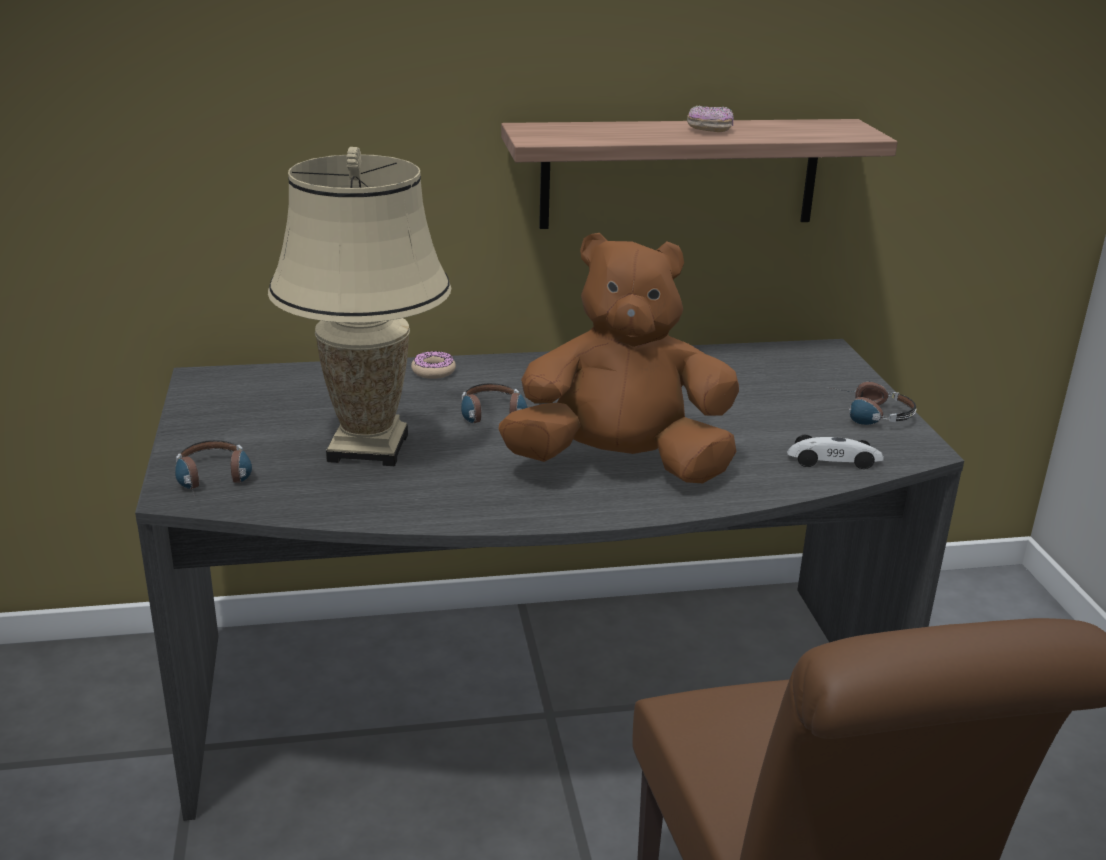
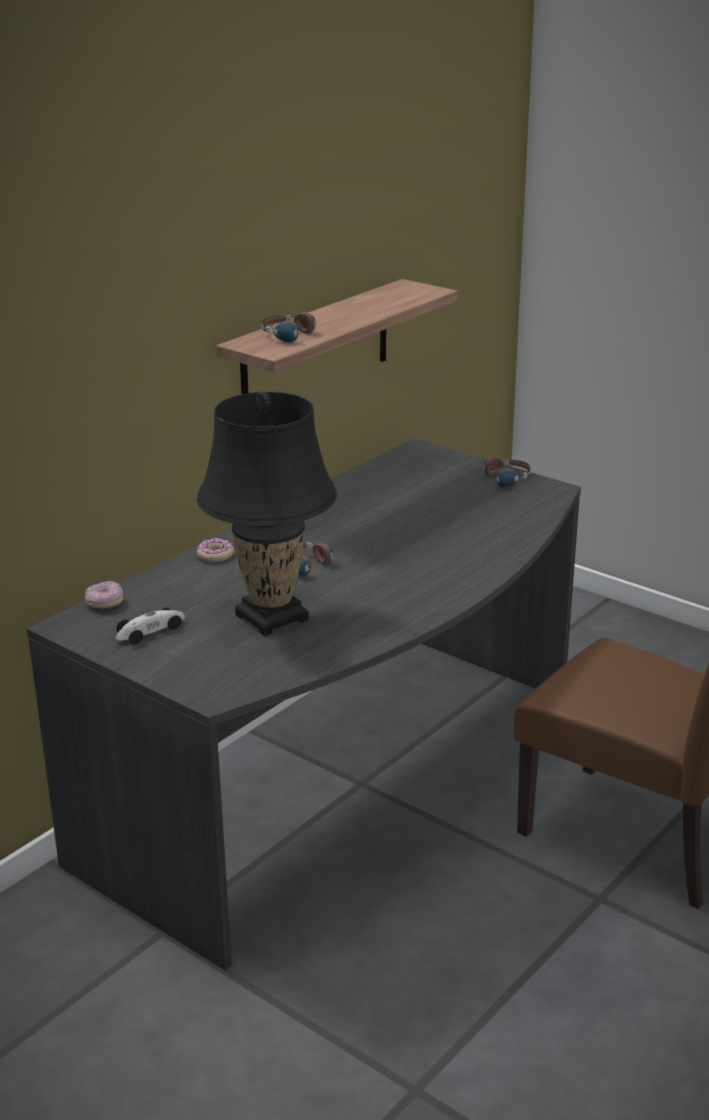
camera: 40 degrees left, 0 degrees up
(215, 481) = (220, 678): headphones -> headphones (295, 337)
(368, 448) = (272, 617): beige table lamp -> black table lamp
(620, 465) = (428, 563): brown plush toy -> none
(709, 130) = (349, 313): donut -> donut (105, 603)
(834, 461) = (526, 513): toy car -> toy car (151, 631)

